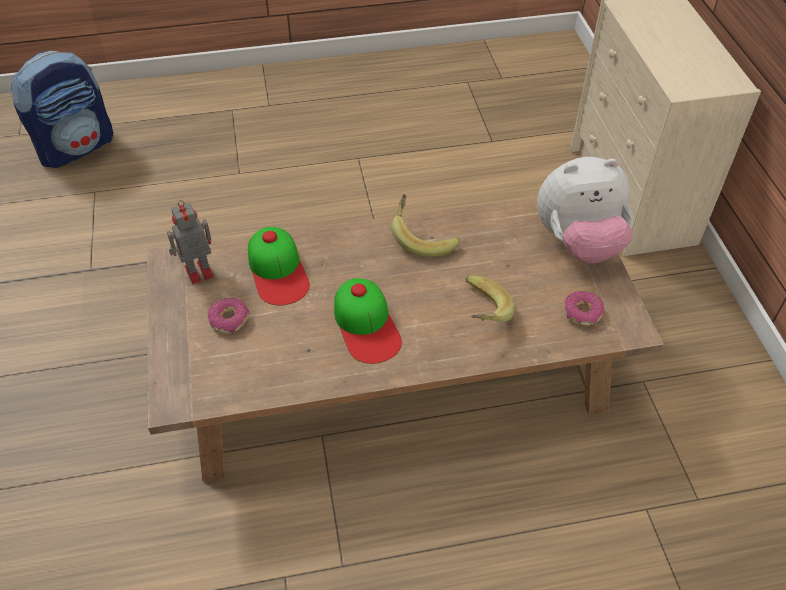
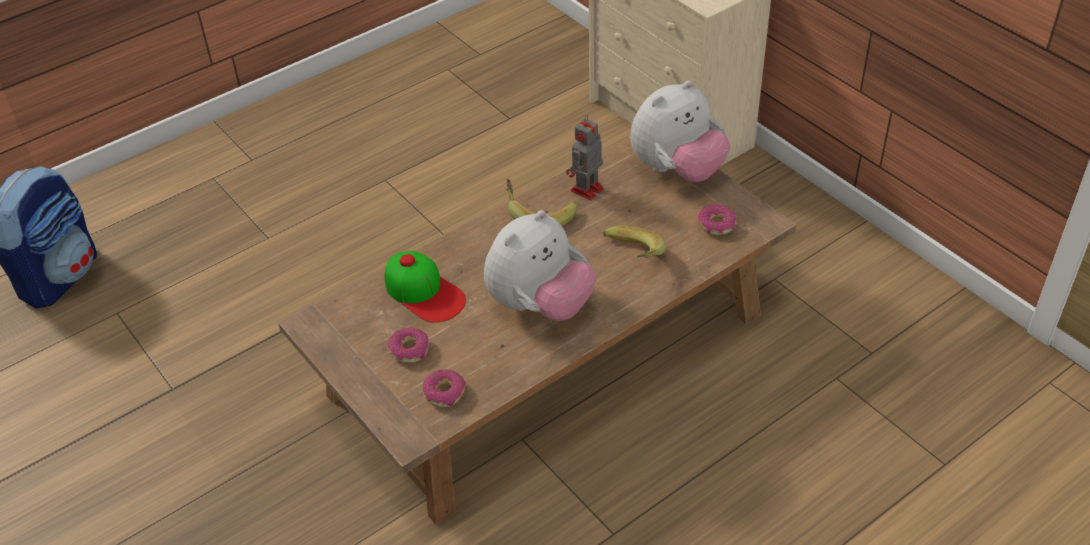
camera: 25 degrees left, 5 degrees down
(197, 272) = (346, 322): toy robot -> toy robot (586, 190)
(230, 373) = (444, 393): none -> donut
(366, 325) = (540, 305): cap -> plush toy

